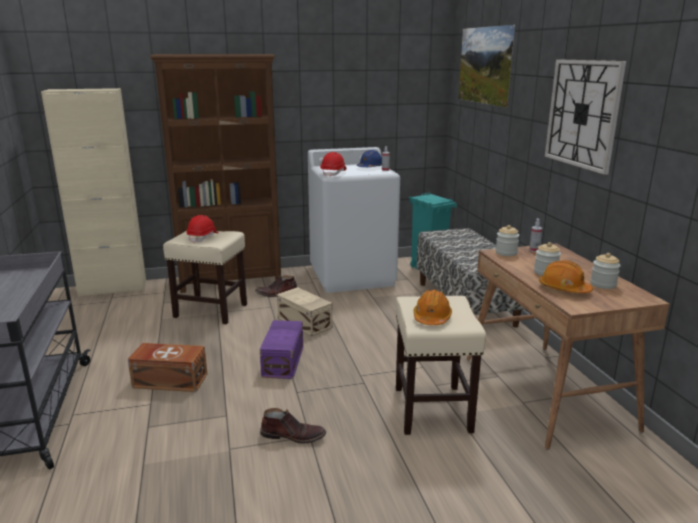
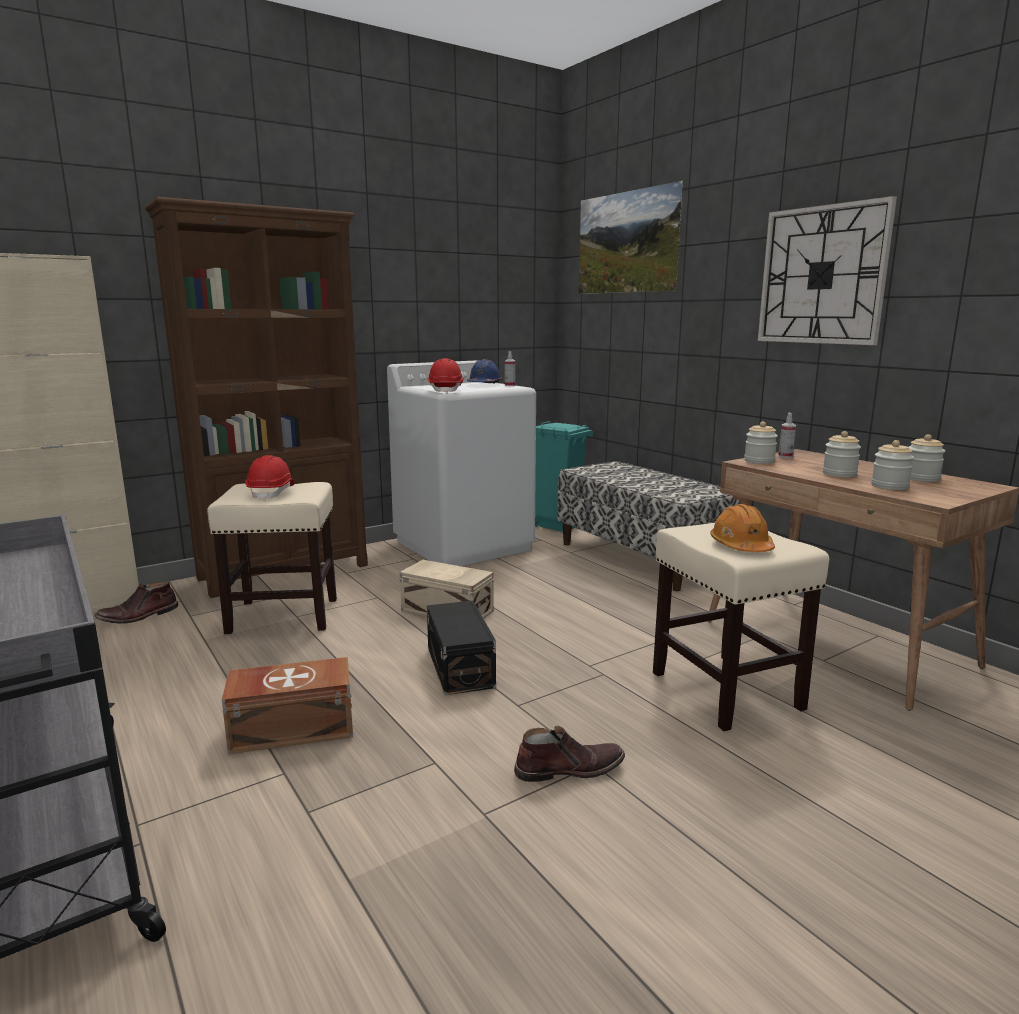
camera: 20 degrees left, 5 degrees down
(276, 293) = (371, 579): brown boot -> brown boot (138, 616)
(284, 361) = (461, 666): purple storage box -> black storage box
(563, 289) = (889, 486): orange hard hat -> jar

